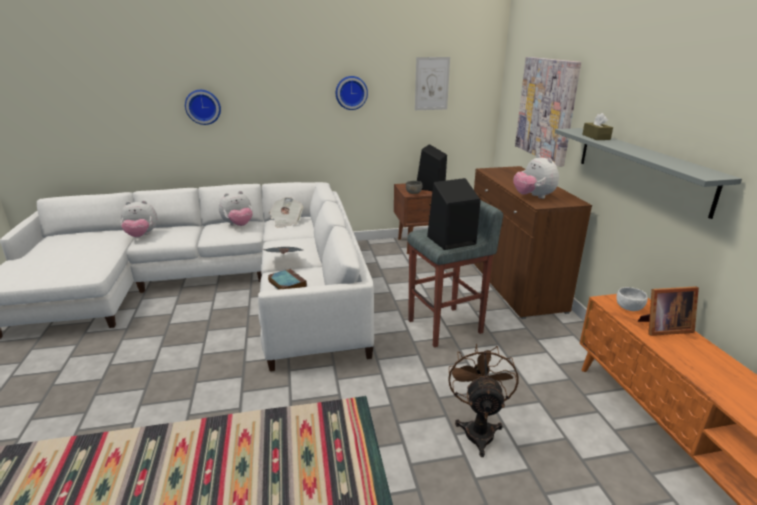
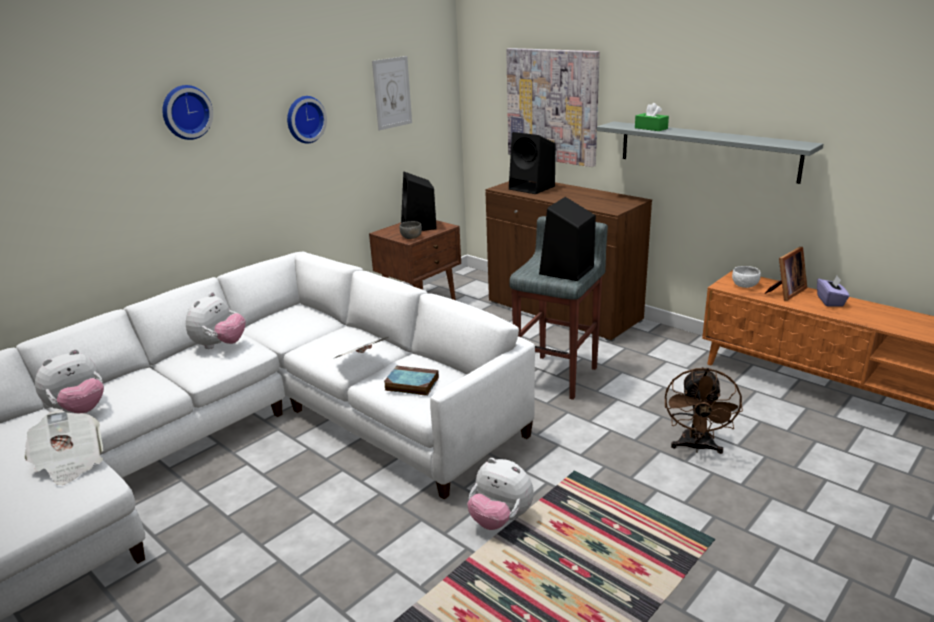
camera: 35 degrees left, 0 degrees up
(203, 107) = (103, 176): wall clock -> wall clock (186, 112)
(286, 221) = (279, 319): newspaper -> newspaper (70, 463)
(478, 428) = (696, 447): brown fan -> brown fan turned 135 degrees counterclockwise
(510, 175) = (533, 188): none -> black speaker
(533, 197) = (594, 204): plush toy -> plush toy (500, 519)
(596, 137) = (651, 128): brown tissue box -> green tissue box
(702, 354) = (830, 301): none -> purple tissue box

